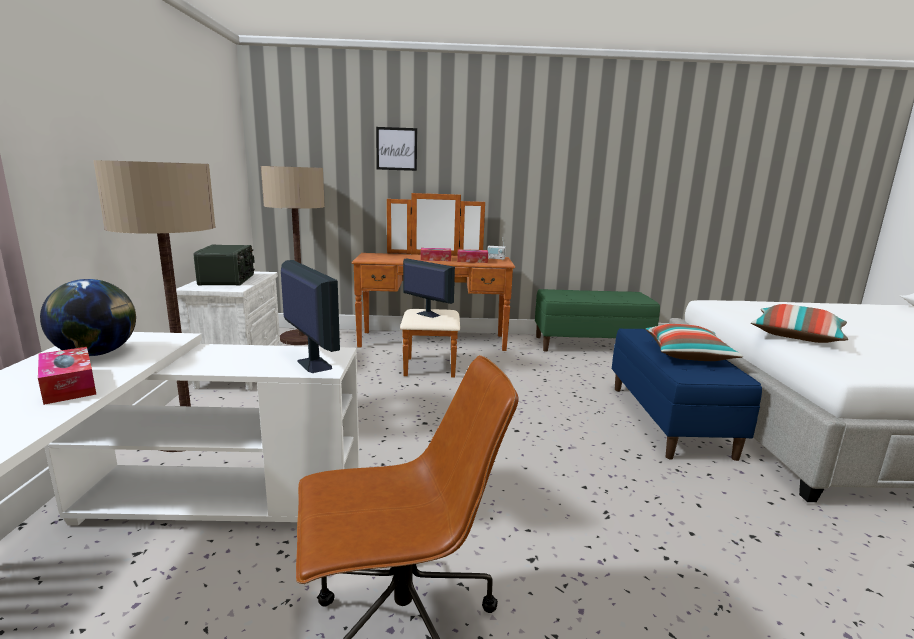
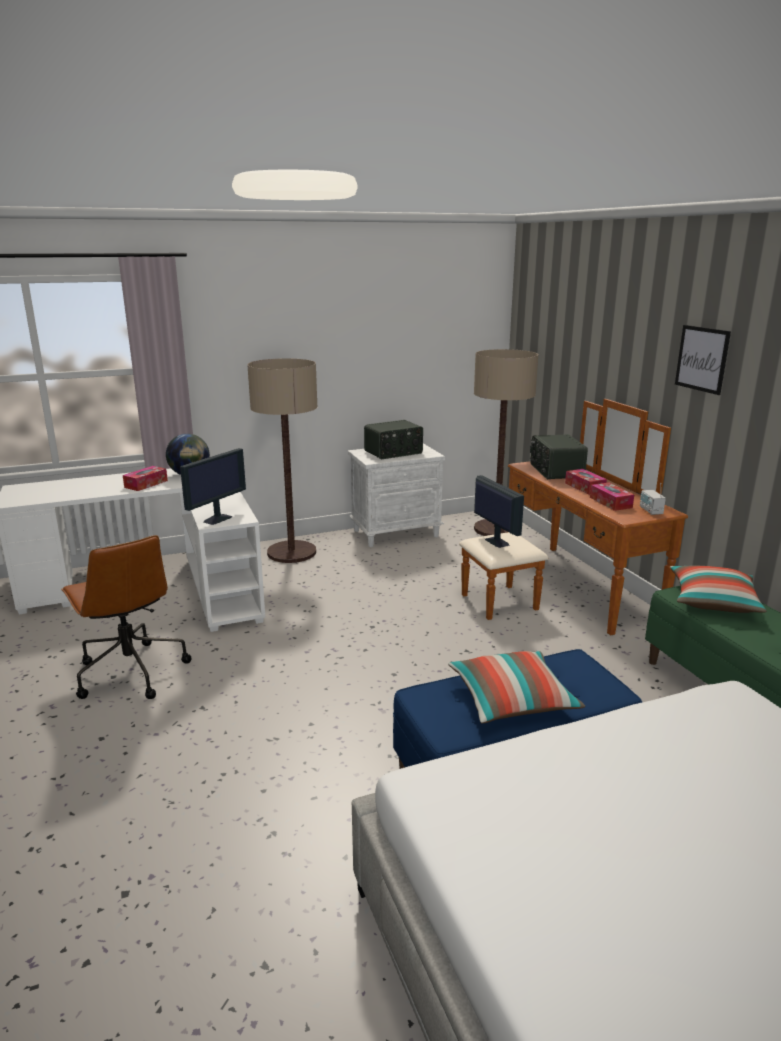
camera: 70 degrees right, 5 degrees up
(390, 257) = (555, 471): none -> radio
(396, 149) = (606, 341): picture -> picture (702, 359)
(427, 314) = (496, 541): monitor -> monitor turned 45 degrees counterclockwise
(796, 336) = (575, 758): pillow -> pillow (713, 601)

